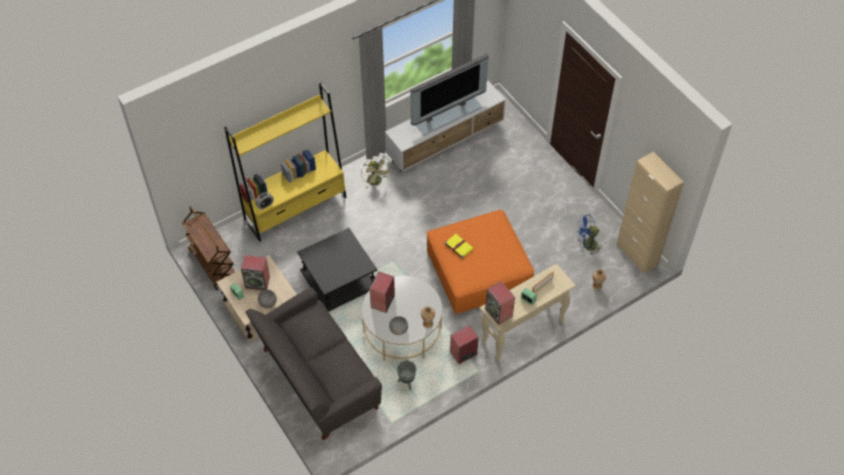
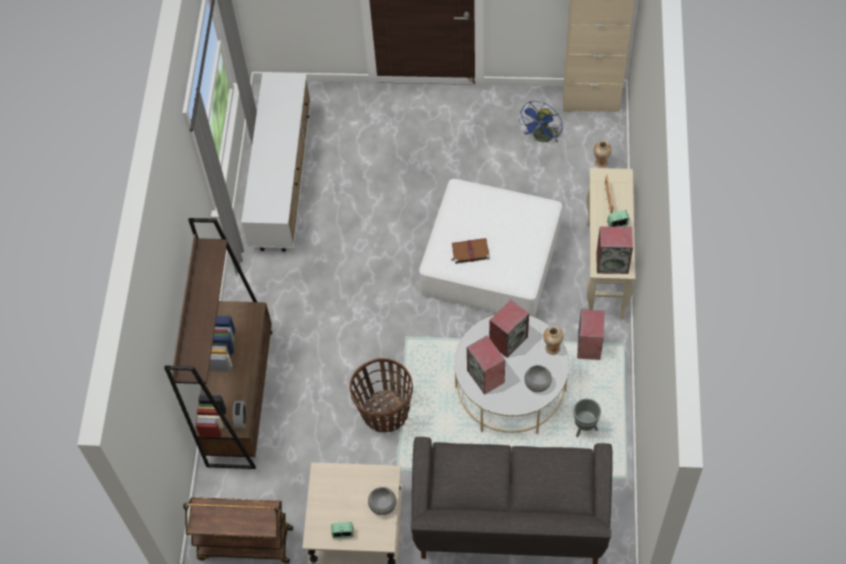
camera: 50 degrees left, 5 degrees up
(258, 282) = (342, 498): speaker -> speaker (508, 340)
(296, 208) = (240, 397): yellow bookcase -> brown bookcase
(338, 279) = (385, 412): black side table -> basket
(376, 182) = (278, 286): green fan -> none
(447, 114) = (274, 143): television -> none
(458, 246) = (469, 252): yellow book -> brown book
(479, 271) = (492, 261): orange ottoman -> white ottoman

